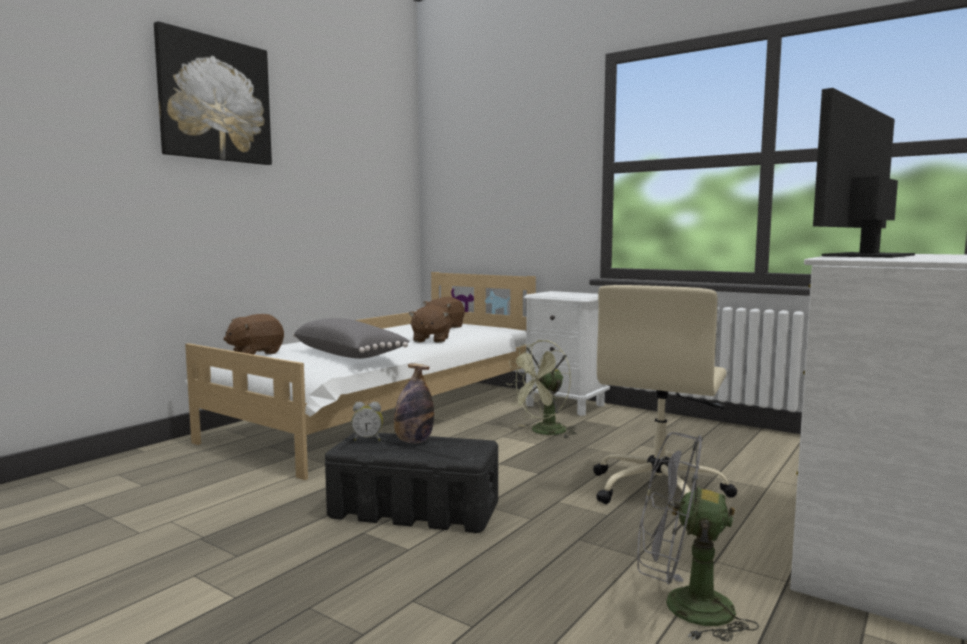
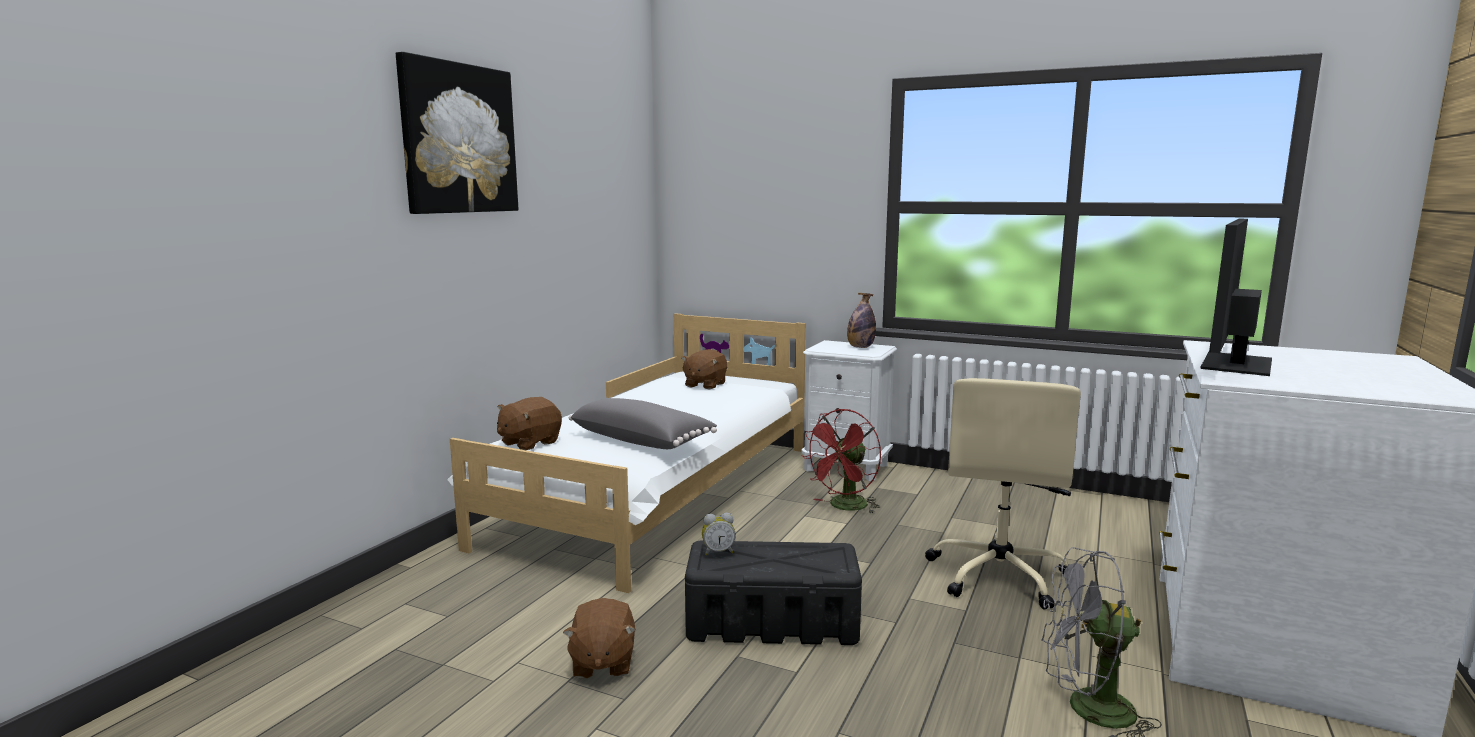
camera: 10 degrees left, 5 degrees up
(413, 441) = (769, 551): bottle -> bottle (860, 347)
(430, 340) = (710, 409): brown plush toy -> brown plush toy (602, 663)
(543, 432) = (844, 507): green fan -> red fan

